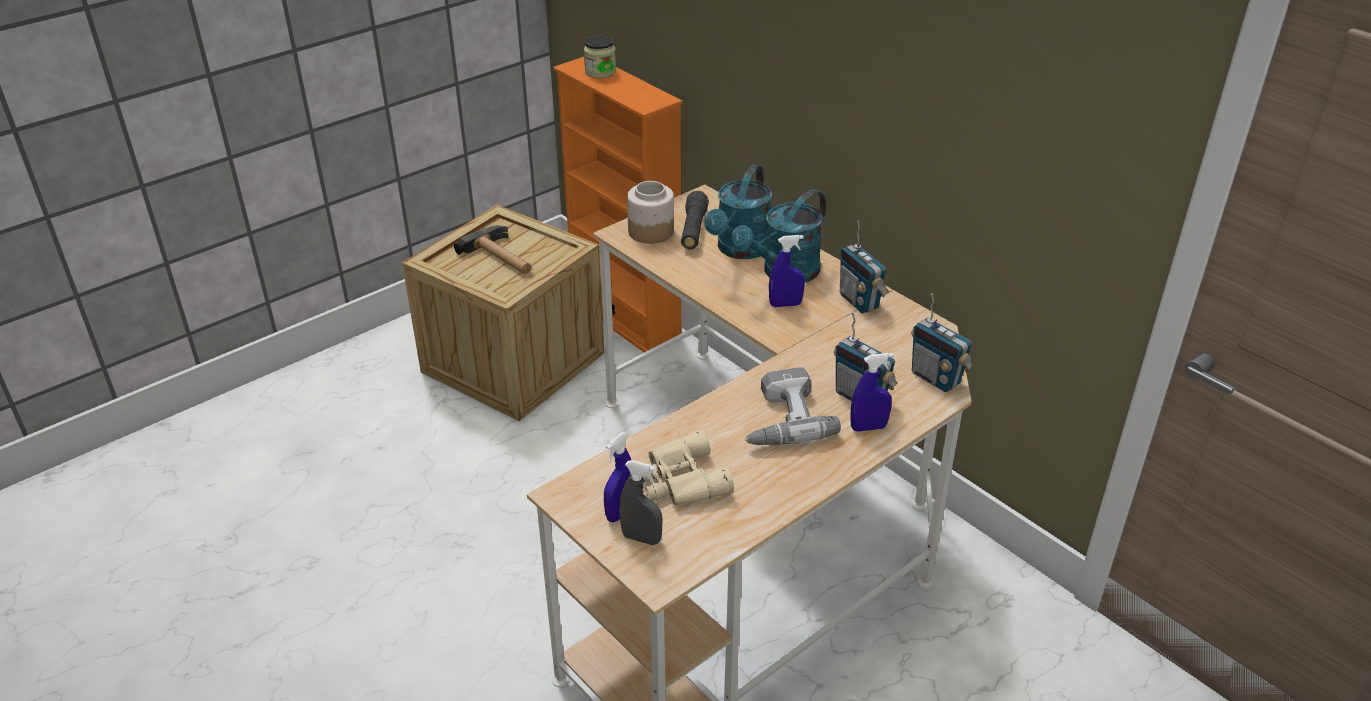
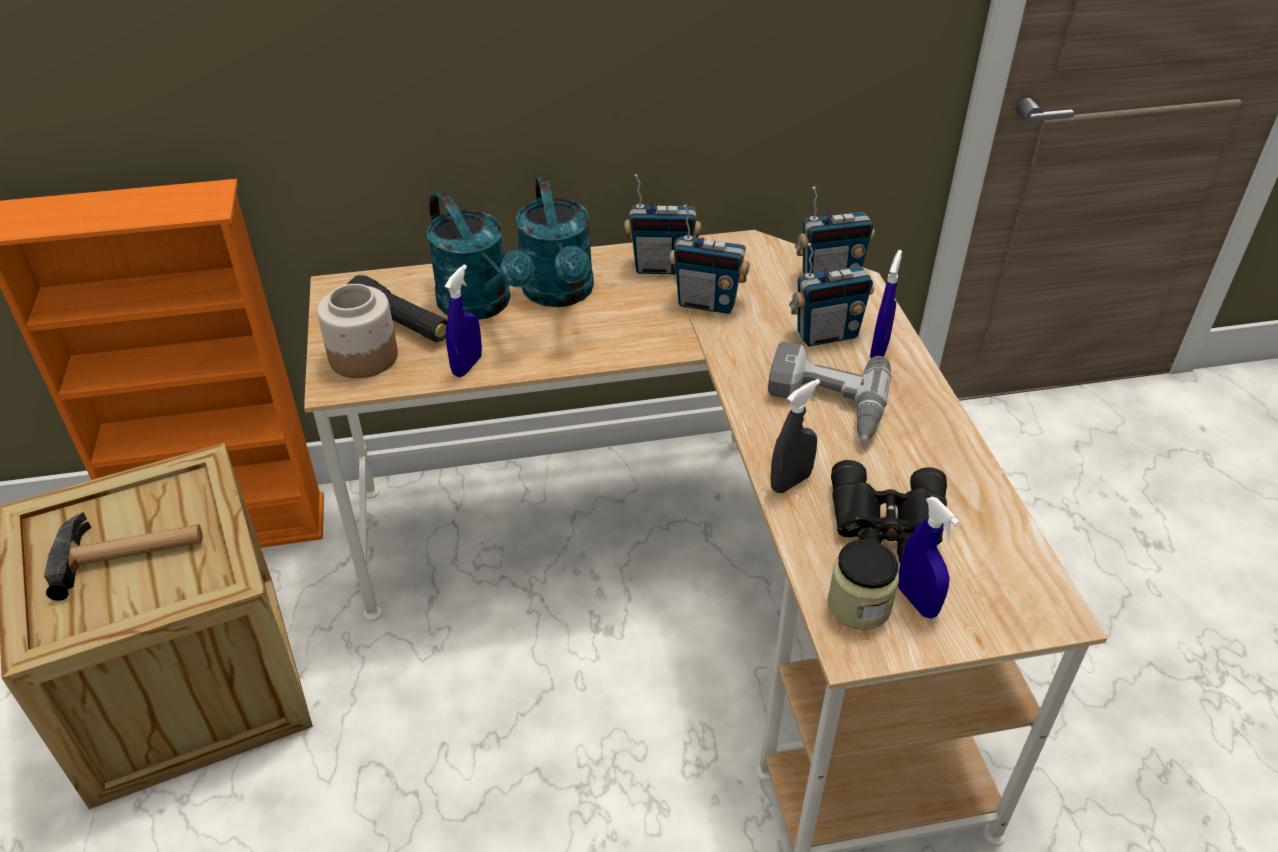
camera: 60 degrees left, 5 degrees up
(600, 72) = (61, 210): jar -> jar (859, 605)
(641, 538) = (974, 600): grey spray bottle -> grey spray bottle (790, 482)
(680, 481) = (887, 526): beige binoculars -> black binoculars
(785, 304) = (620, 316): blue spray bottle -> blue spray bottle (467, 366)
(839, 334) = (707, 303): none -> radio

